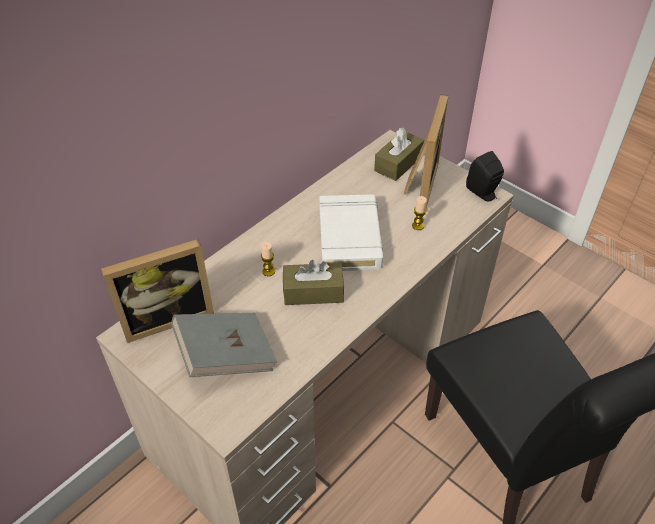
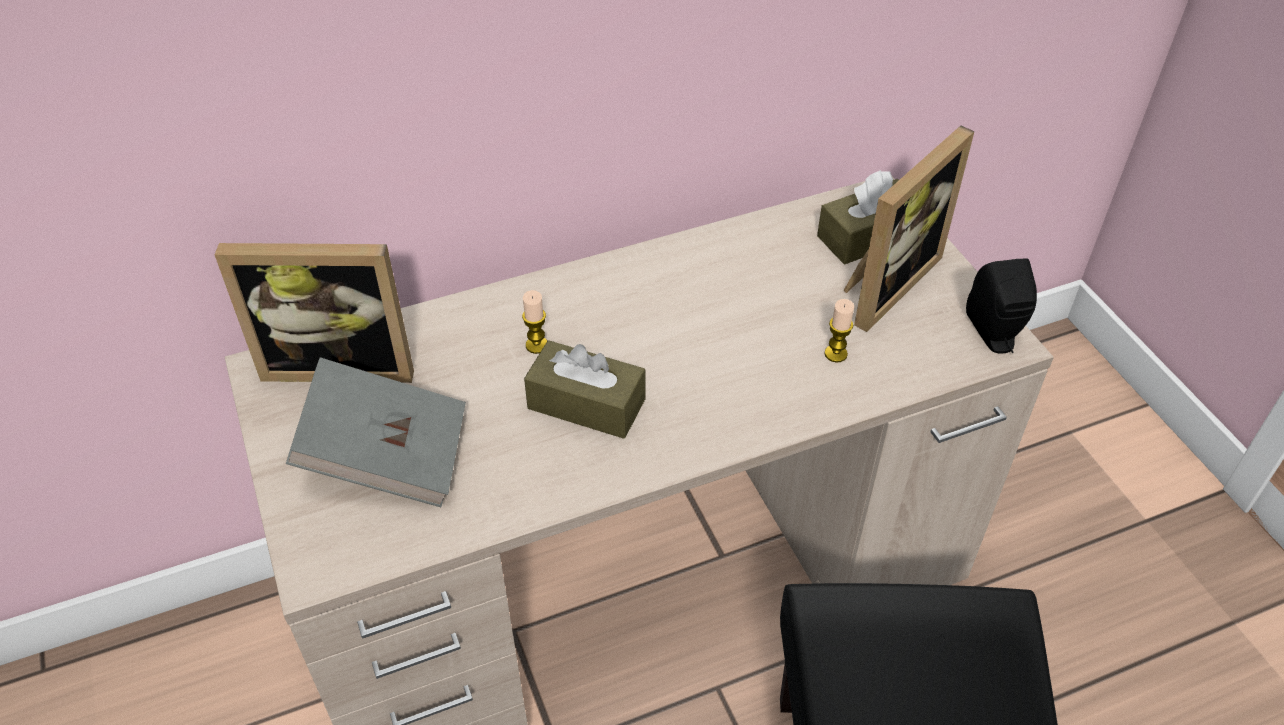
camera: 25 degrees right, 0 degrees up
(350, 237) = (704, 335): white book -> none

